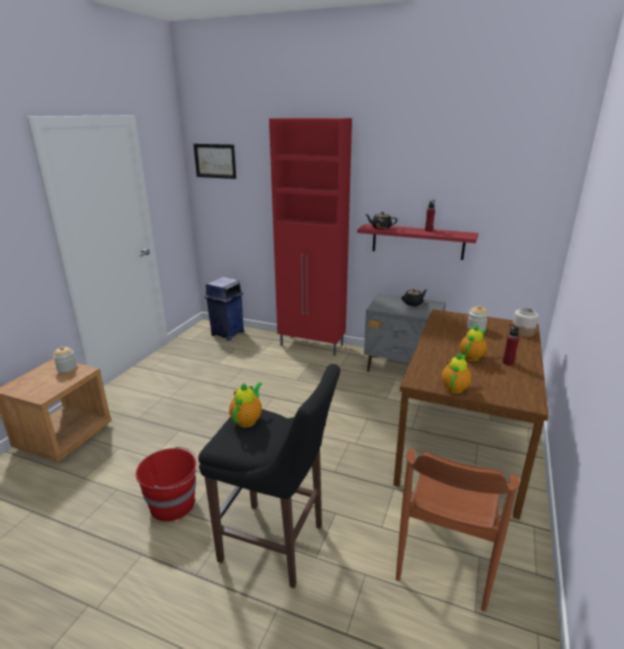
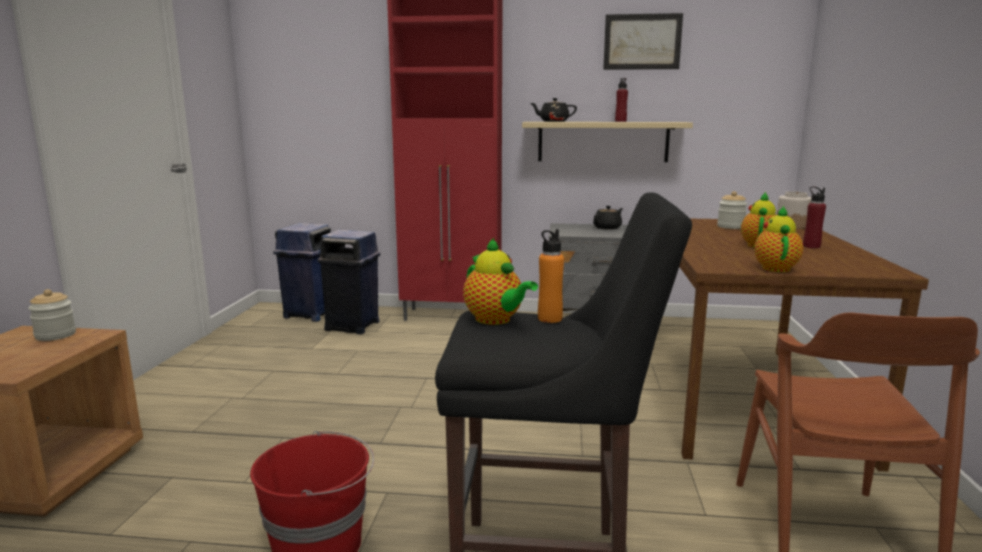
camera: 15 degrees left, 10 degrees down
(215, 161) = (286, 41): picture -> picture (642, 42)
(247, 420) = (495, 320): teapot -> teapot turned 135 degrees clockwise
(248, 347) = (353, 326): none -> blue trash can
(277, 422) = (549, 319): none -> orange bottle
(417, 241) = (603, 141): red shelf -> beige shelf

